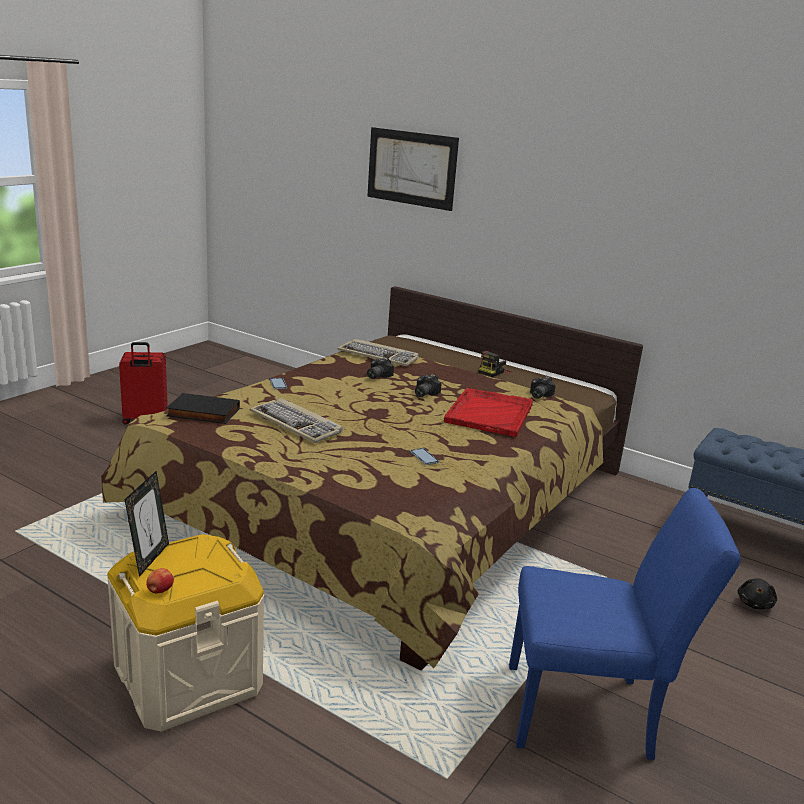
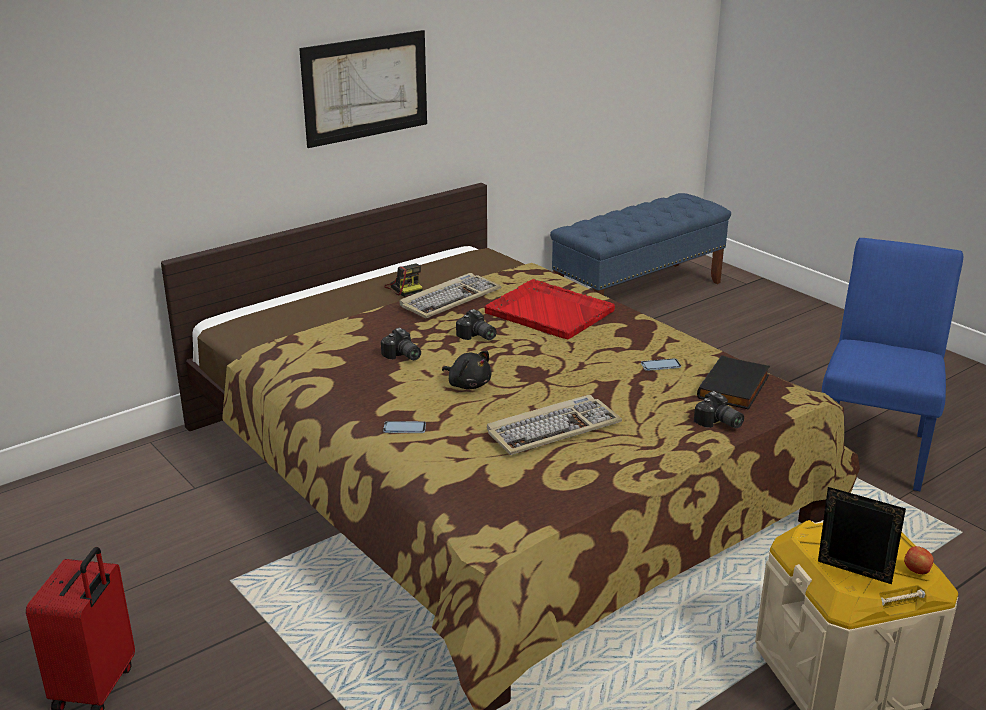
camera: 70 degrees left, 5 degrees up
(202, 413) = (497, 496): black book -> black book (735, 388)
(379, 356) = (322, 343): keyboard -> keyboard (450, 299)
(411, 168) = (141, 75): picture -> picture (366, 87)
(538, 395) = (500, 278): camera -> camera (718, 423)
(754, 604) = (728, 336): black plush toy -> black plush toy (468, 384)

